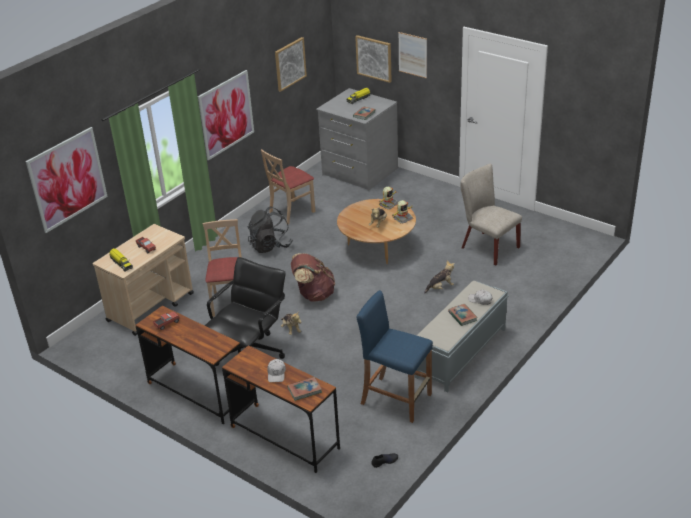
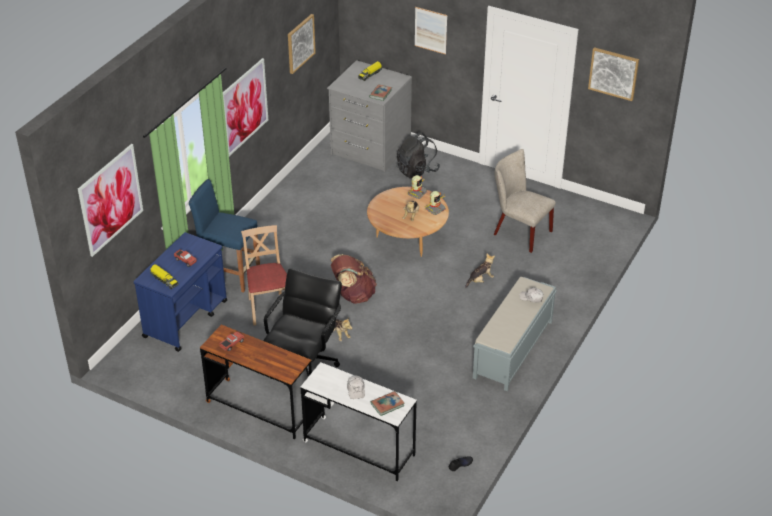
camera: 10 degrees left, 5 degrees up
(151, 307) = (186, 318): beige cart -> blue cart
(270, 246) = (295, 242): black backpack -> black backpack (417, 170)
(284, 437) = (359, 448): brown desk -> white desk
(291, 212) = (308, 201): beige chair -> none
(374, 58) = (386, 31): picture -> picture (613, 73)
(396, 399) = (459, 401): blue stool -> blue stool (229, 274)
(462, 316) = (517, 316): book -> none

